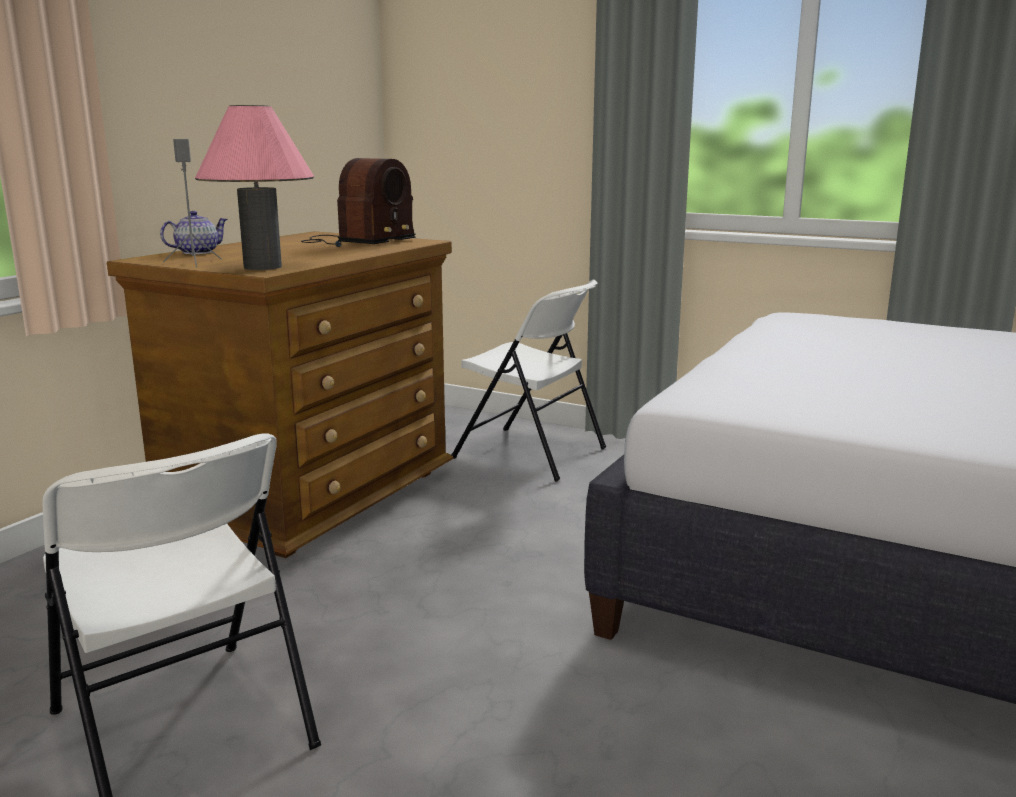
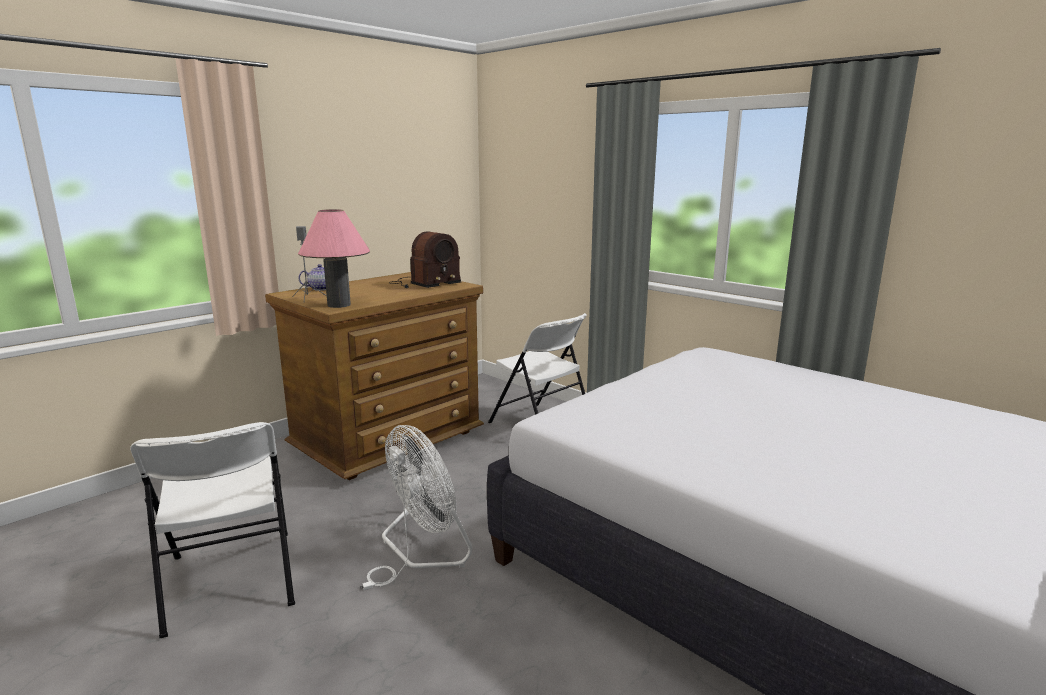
camera: 15 degrees right, 0 degrees up
(459, 637) = (413, 549): none -> white fan

